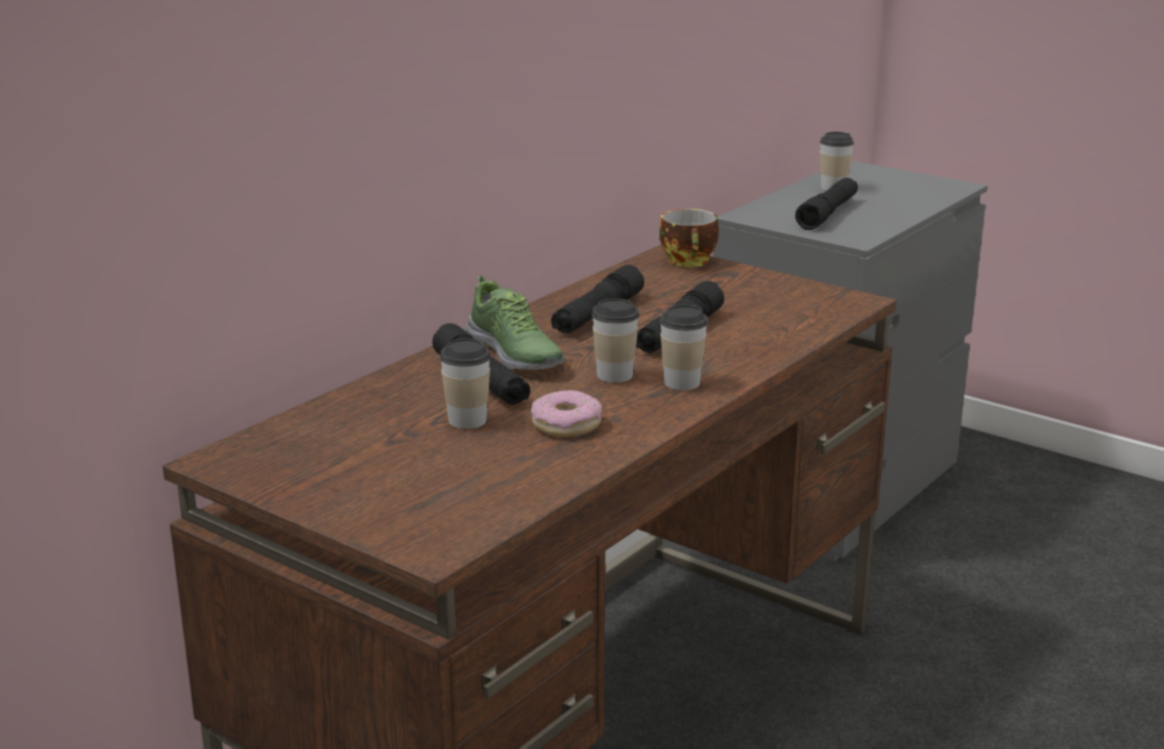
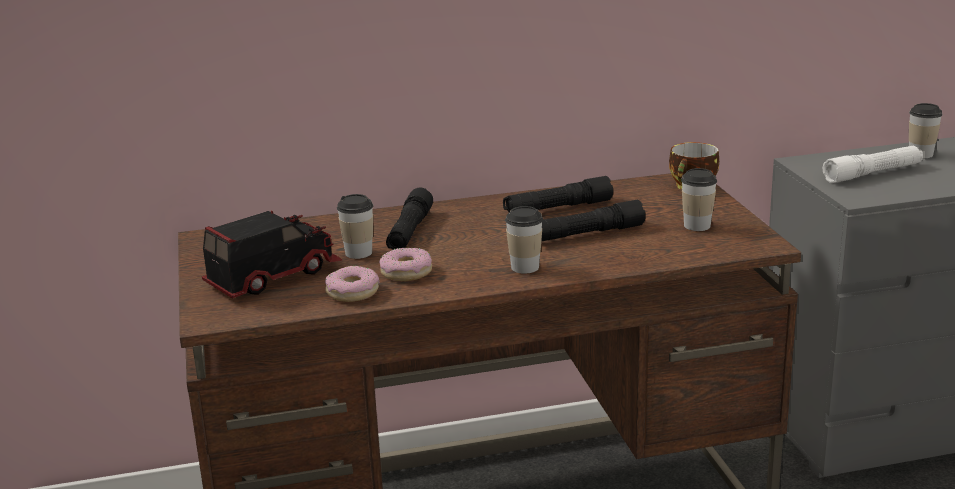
camera: 40 degrees right, 0 degrees up
(412, 477) = (272, 276): none -> toy truck
(515, 354) = (459, 220): shoe -> none
(548, 464) = (352, 292): none -> donut
(614, 375) = (493, 250): cup -> cup (697, 225)
(827, 214) = (872, 174): black flashlight -> white flashlight

